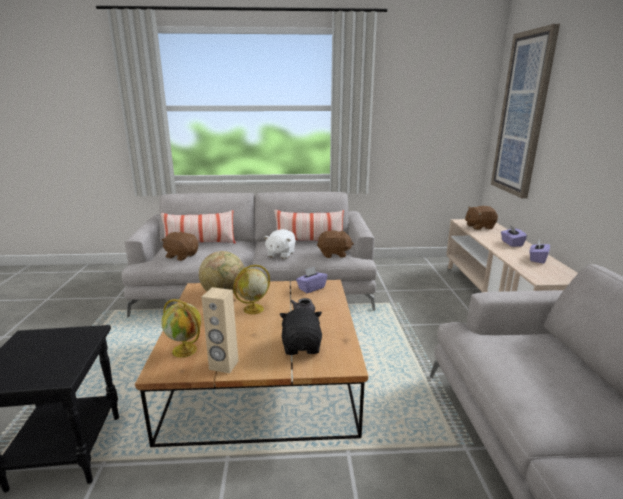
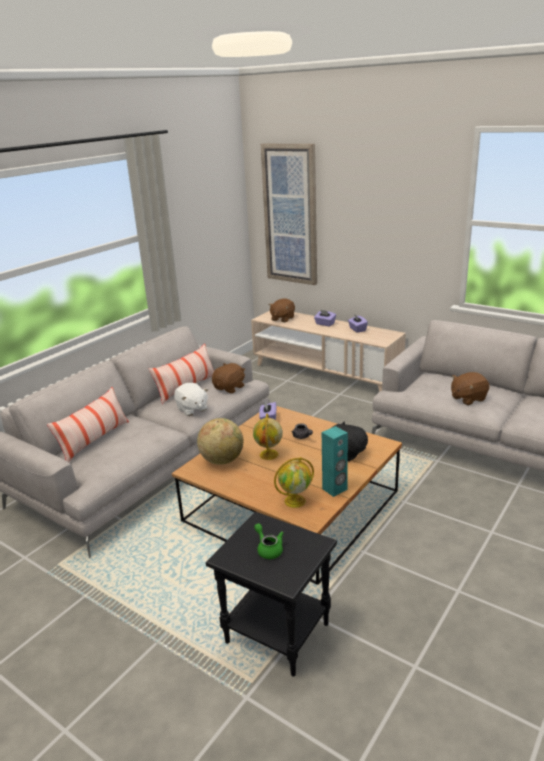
camera: 50 degrees left, 5 degrees up
(42, 352) = (268, 549): none -> green teapot
(181, 256) = (111, 458): brown plush toy -> brown plush toy (468, 398)
(223, 365) = (335, 489): beige speaker -> turquoise speaker

